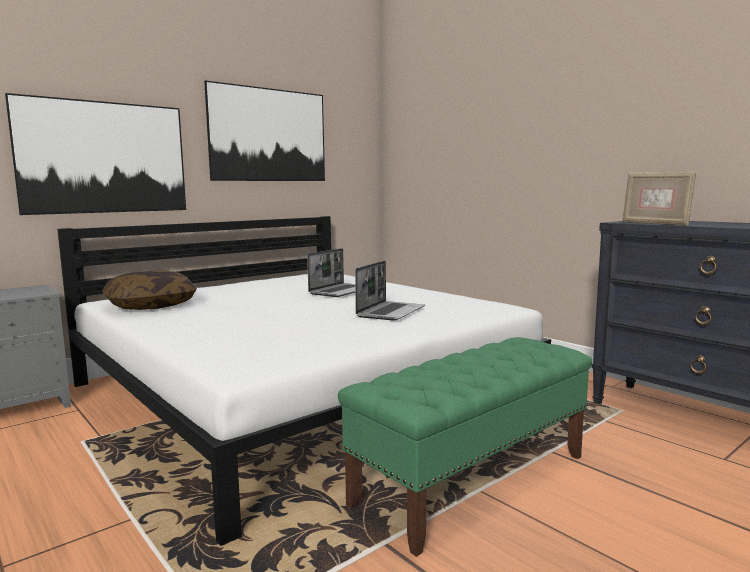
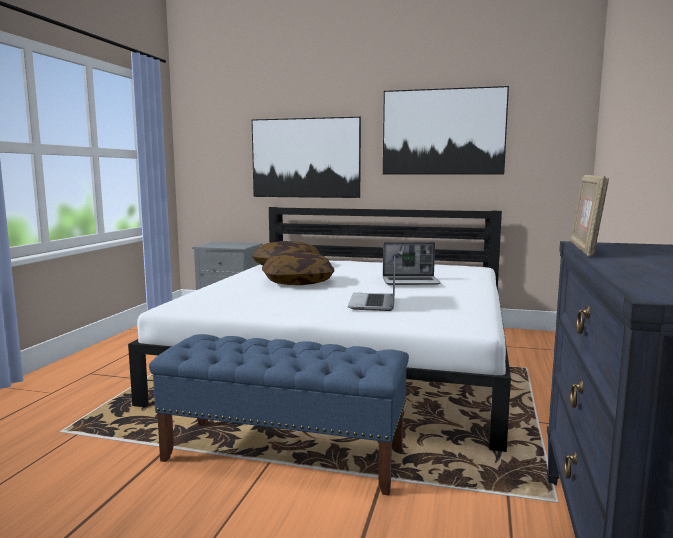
camera: 55 degrees right, 0 degrees up
(246, 314) = (298, 282): none -> pillow
(390, 312) = (373, 303): laptop -> laptop turned 105 degrees clockwise
(473, 479) = (284, 455): green bench -> blue bench

